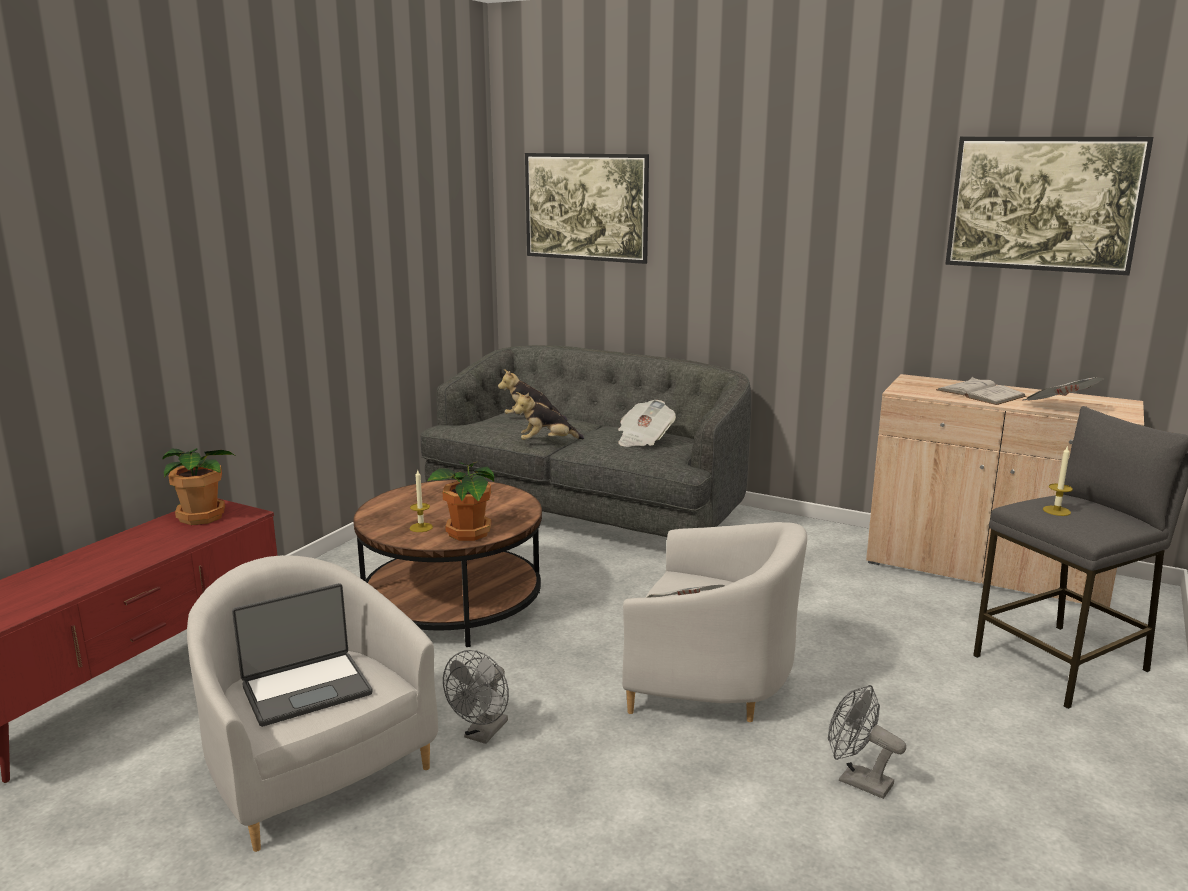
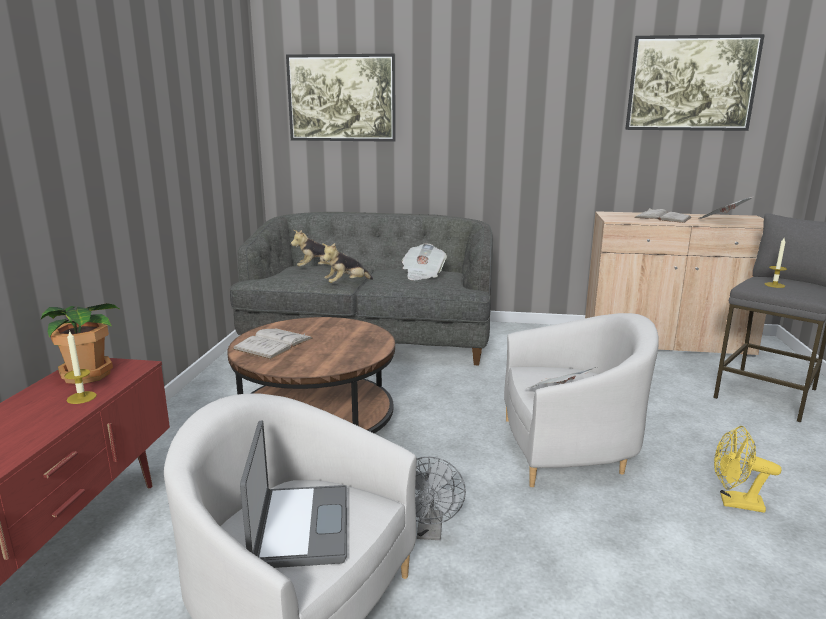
camera: 20 degrees left, 0 degrees up
(306, 689) = (299, 527): laptop -> laptop turned 45 degrees counterclockwise
(409, 506) = (273, 343): none -> white book
(421, 527) = (301, 359): candle -> candle (81, 397)
(468, 533) = (347, 358): potted plant -> none
(857, 780) = (734, 503): grey fan -> yellow fan

